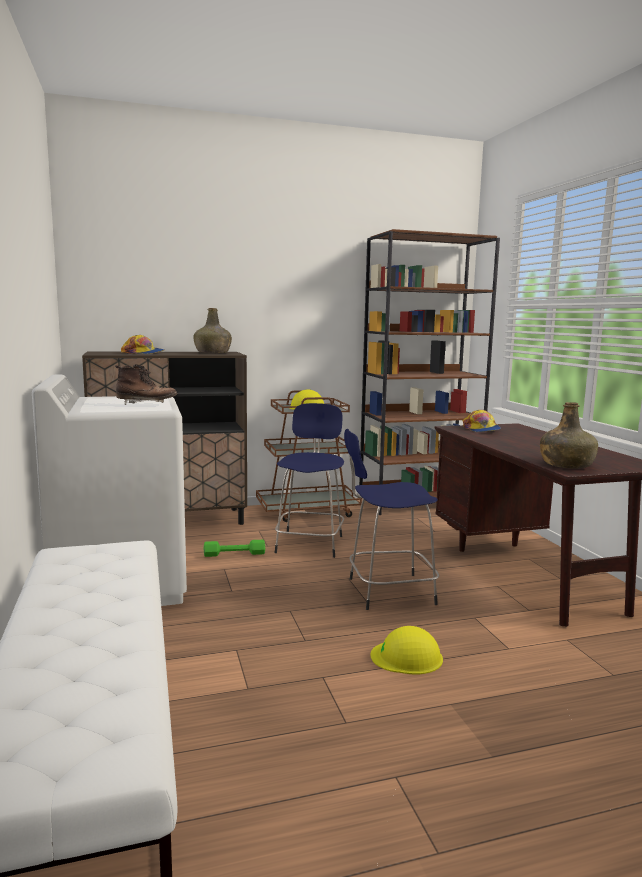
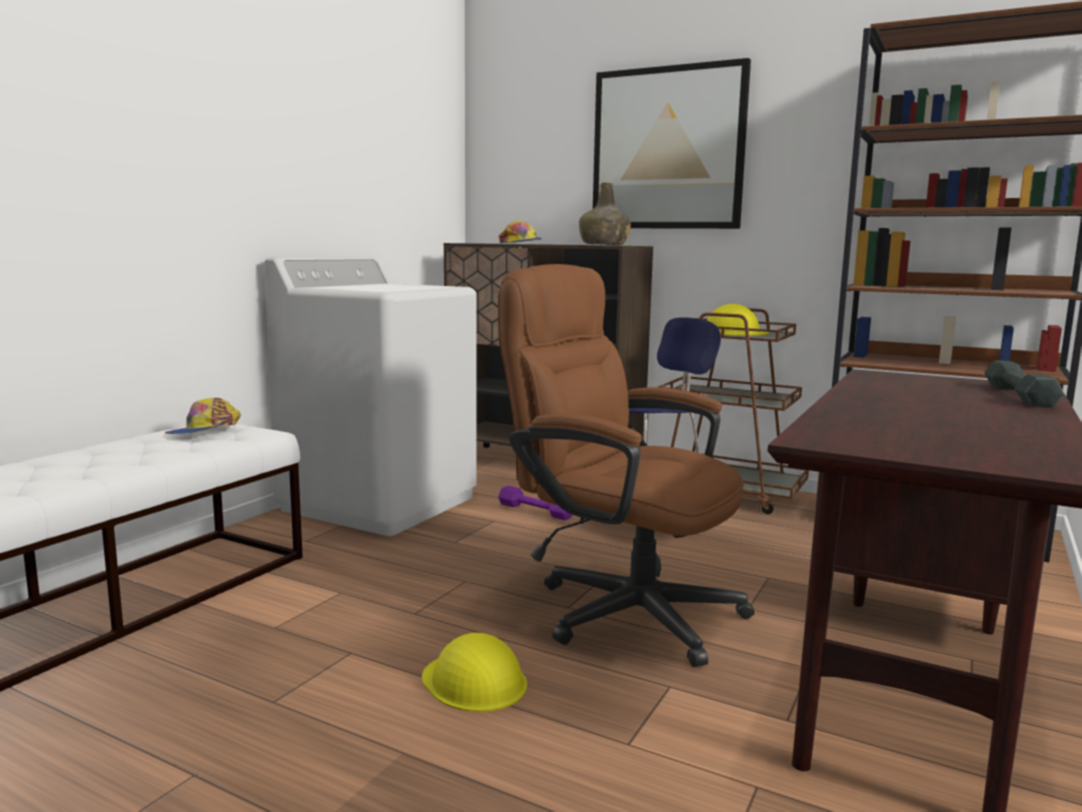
camera: 45 degrees right, 0 degrees up
(146, 405) = (394, 288): brown boot -> none
(234, 554) = (535, 510): green dumbbell -> purple dumbbell
(241, 284) = (668, 149): none -> picture
(387, 591) = (620, 608): blue stool -> brown office chair
(481, 429) = (924, 381): cap -> cap (205, 431)
(529, 431) = (1018, 396): none -> grey dumbbell
(566, 465) = (850, 435): green bottle -> none

